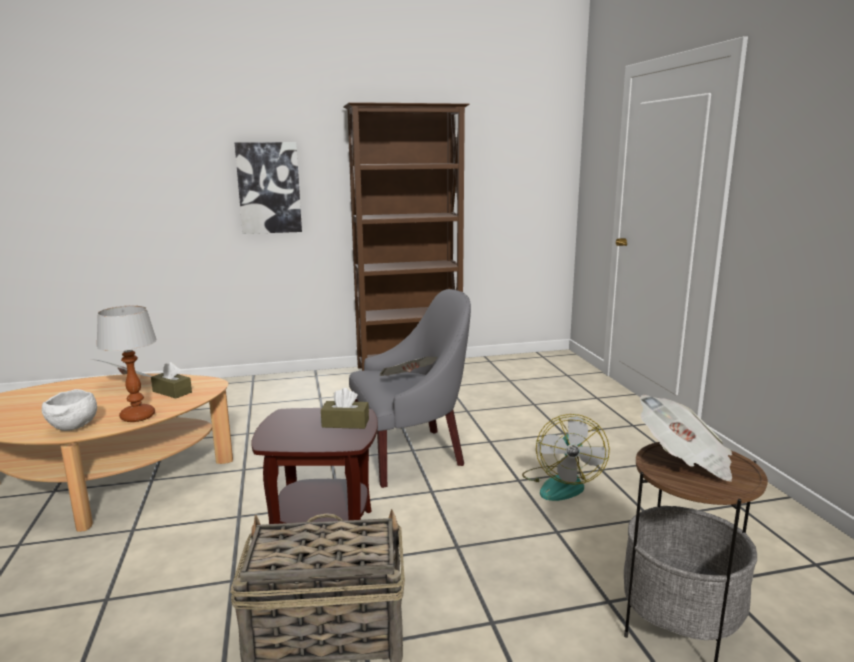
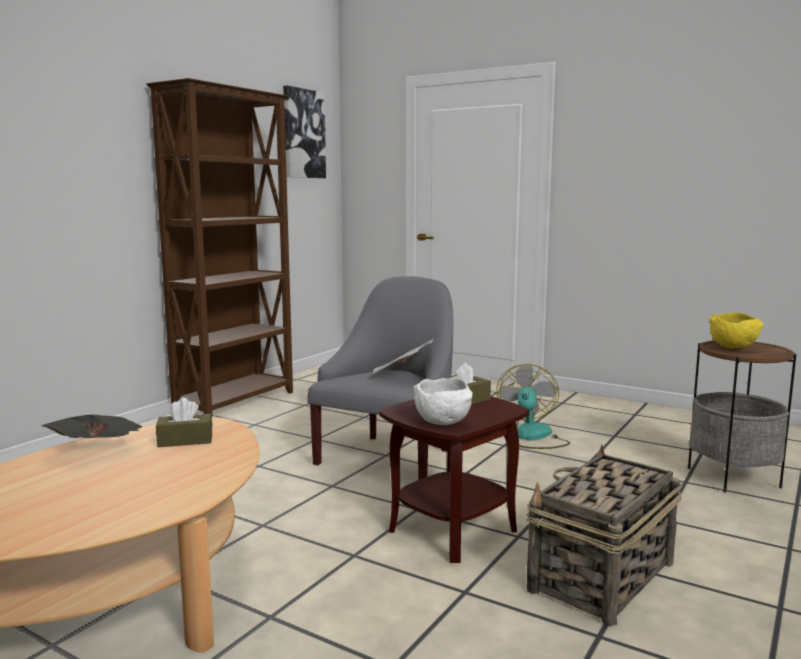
camera: 45 degrees left, 5 degrees down
(73, 428) = (172, 499): white bowl -> white bowl (444, 423)
(137, 416) = (220, 466): table lamp -> none
(269, 188) = (62, 182): picture -> picture (303, 134)
(561, 483) = (532, 437): fan -> fan turned 135 degrees counterclockwise
(685, 460) = (733, 347): newspaper -> yellow bowl

